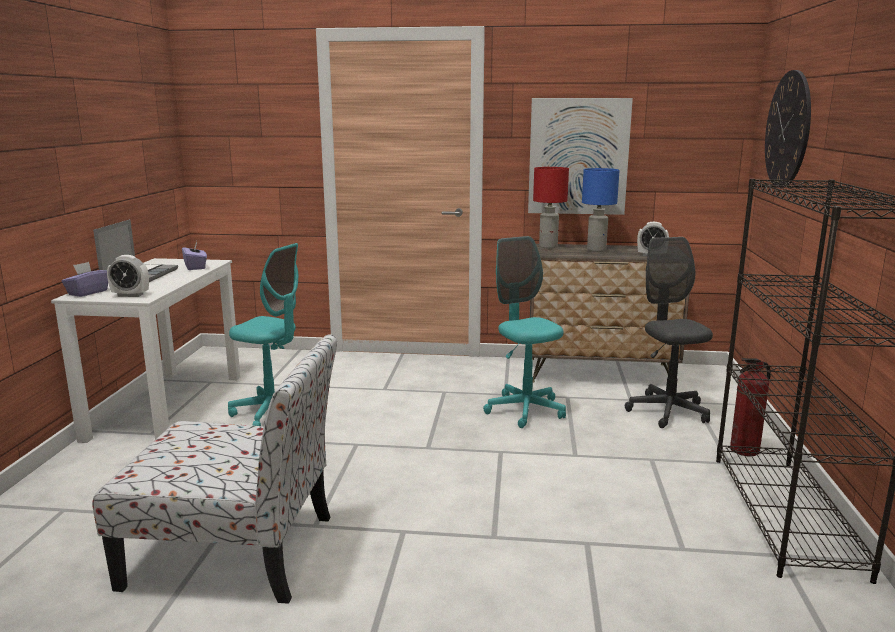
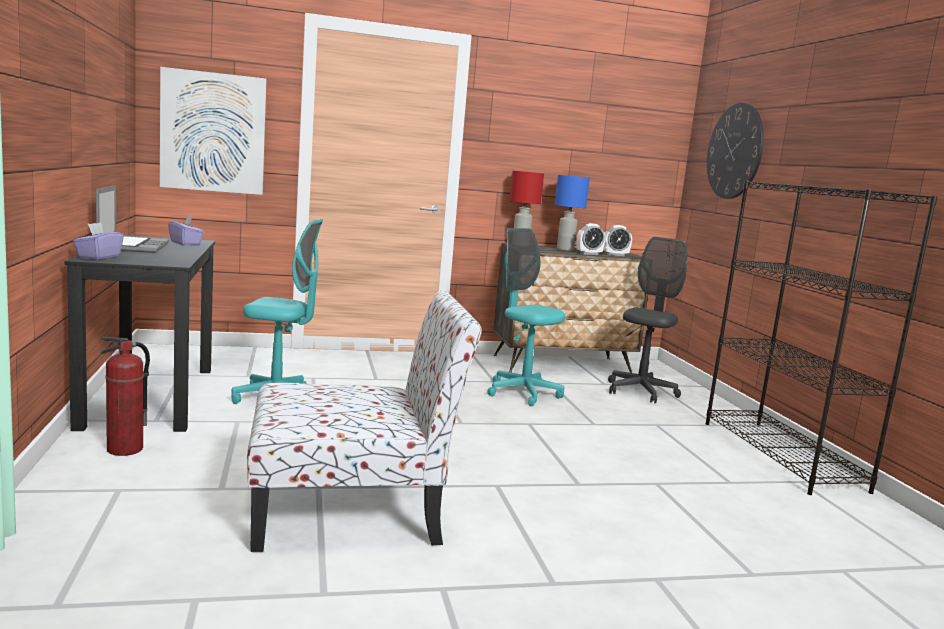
camera: 20 degrees left, 5 degrees down
(130, 295) = (156, 261): alarm clock -> alarm clock (589, 254)
(167, 406) = (150, 396): white desk -> black desk
(578, 157) = (547, 164): picture -> picture (213, 132)
(667, 411) = (640, 391): grey office chair -> grey office chair turned 60 degrees clockwise
(744, 450) = (720, 416): fire extinguisher -> fire extinguisher (125, 450)

